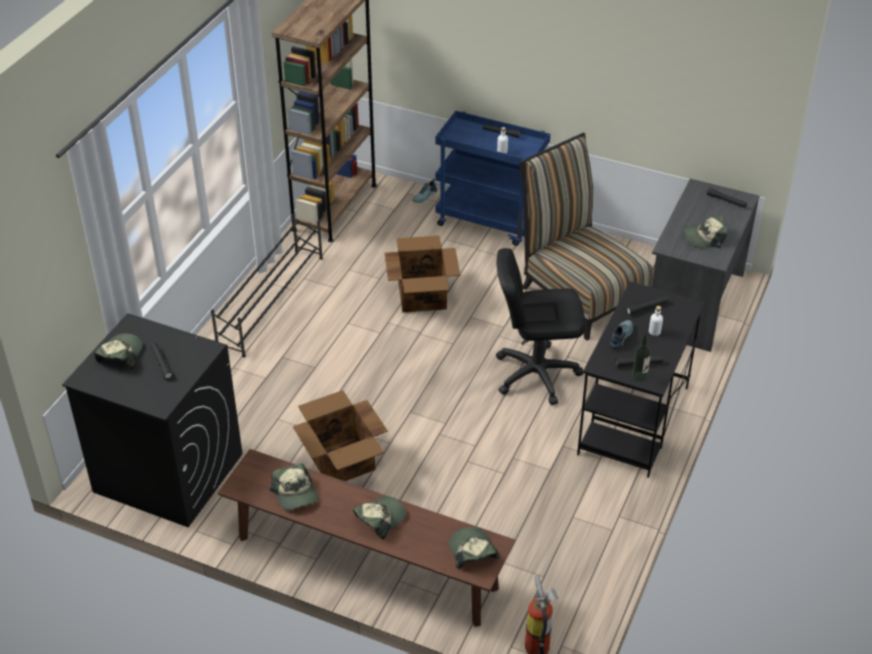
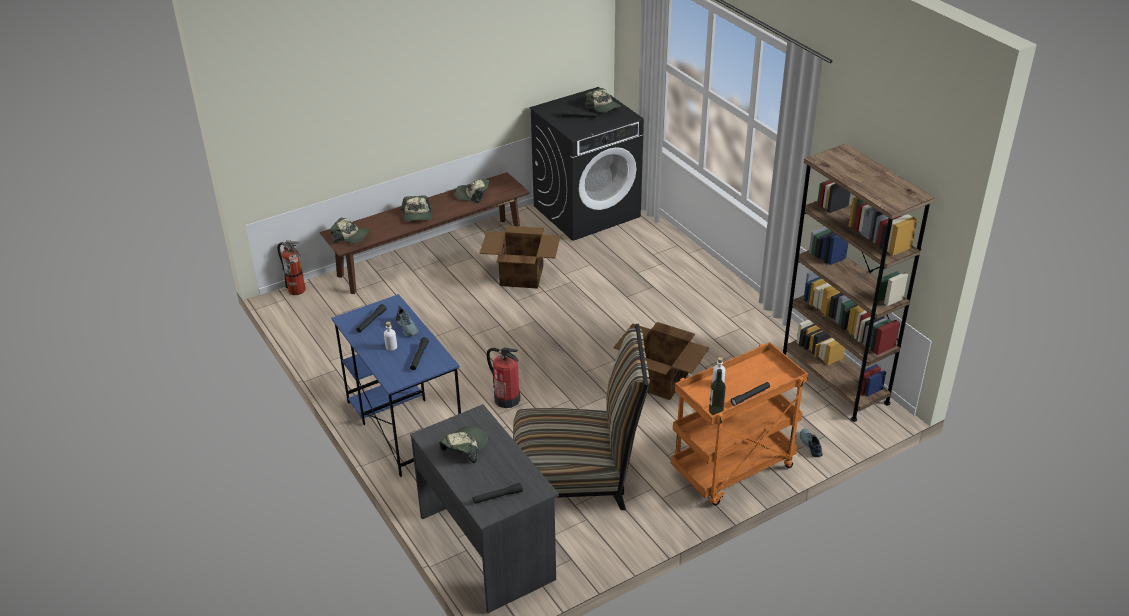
camera: 125 degrees right, 5 degrees down
(272, 301) = (724, 303): black shoe rack -> none
(491, 221) = (732, 471): blue cart -> orange cart
(536, 374) = (506, 399): black office chair -> fire extinguisher
(633, 421) = (403, 424): black desk -> blue desk
(639, 376) = (360, 315): bottle -> bottle (716, 411)

